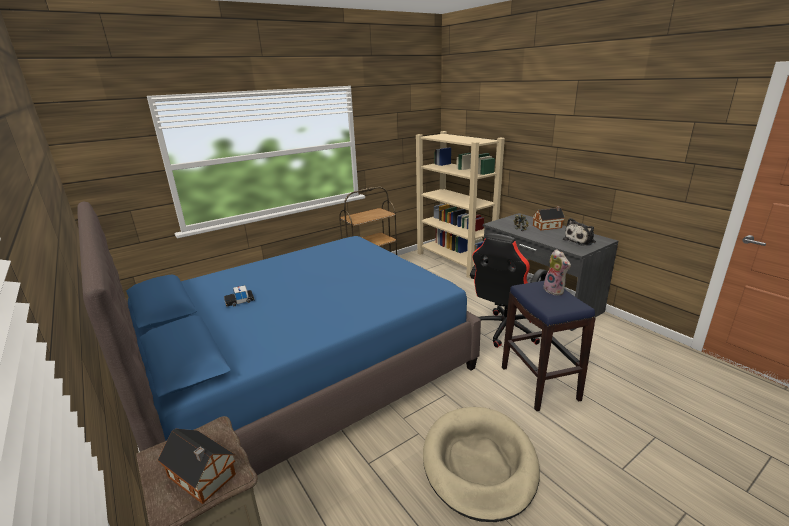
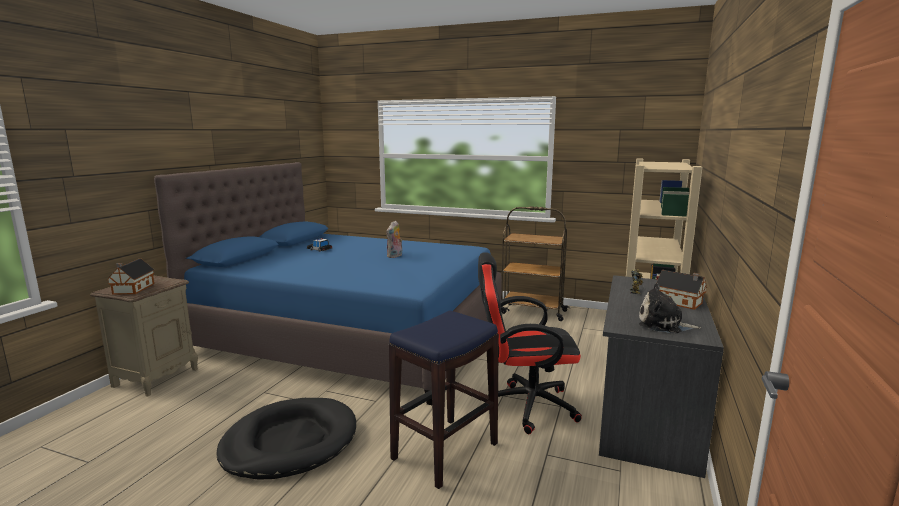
camera: 55 degrees right, 10 degrees down
(479, 463) = (290, 442): beige dog bed -> black dog bed
(555, 290) = (463, 328): plush toy -> plush toy (395, 256)

